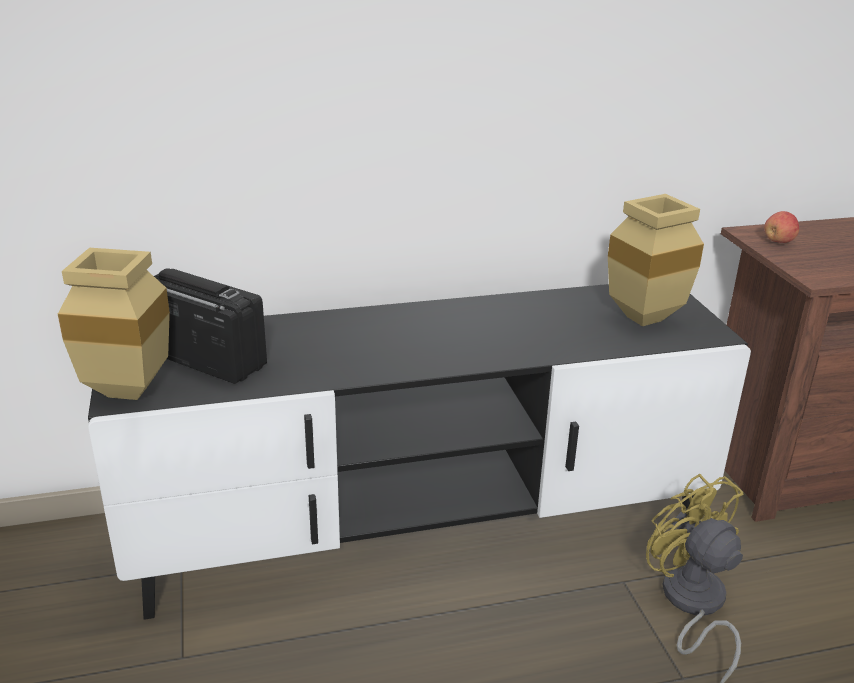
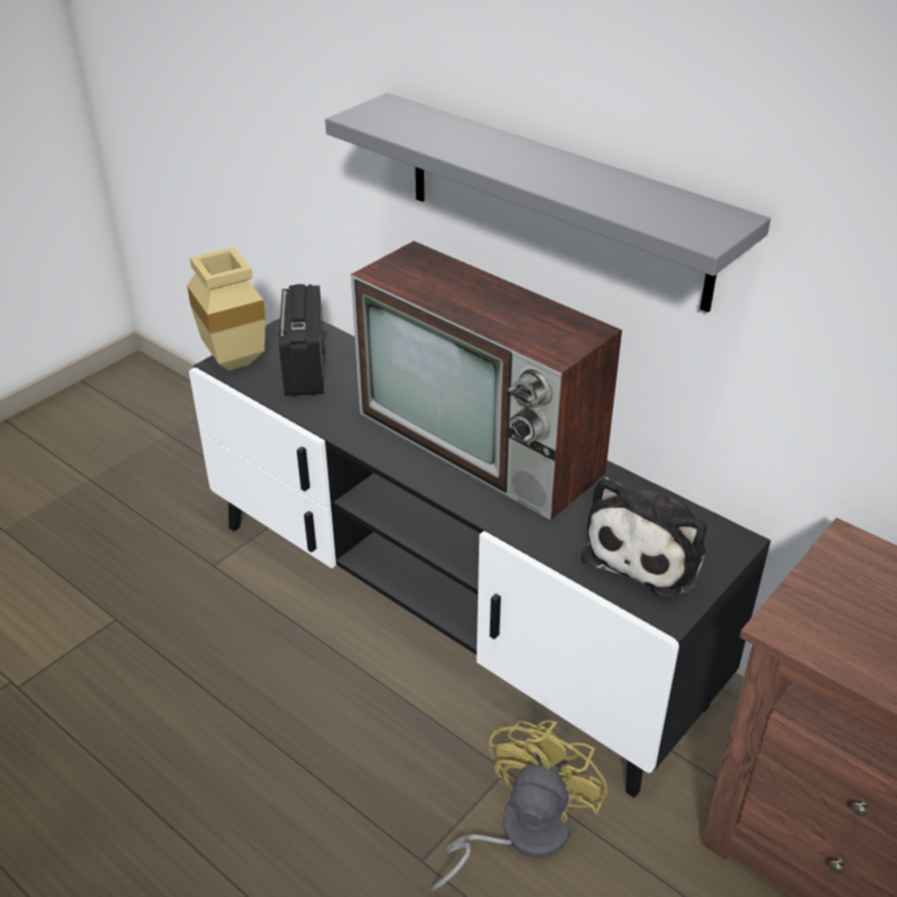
camera: 55 degrees right, 10 degrees up
(443, 325) = (483, 444): none -> television
(449, 62) = (555, 200): none -> grey shelf
(645, 317) = (649, 552): beige vase -> plush toy
(778, 241) = (853, 570): apple -> none

